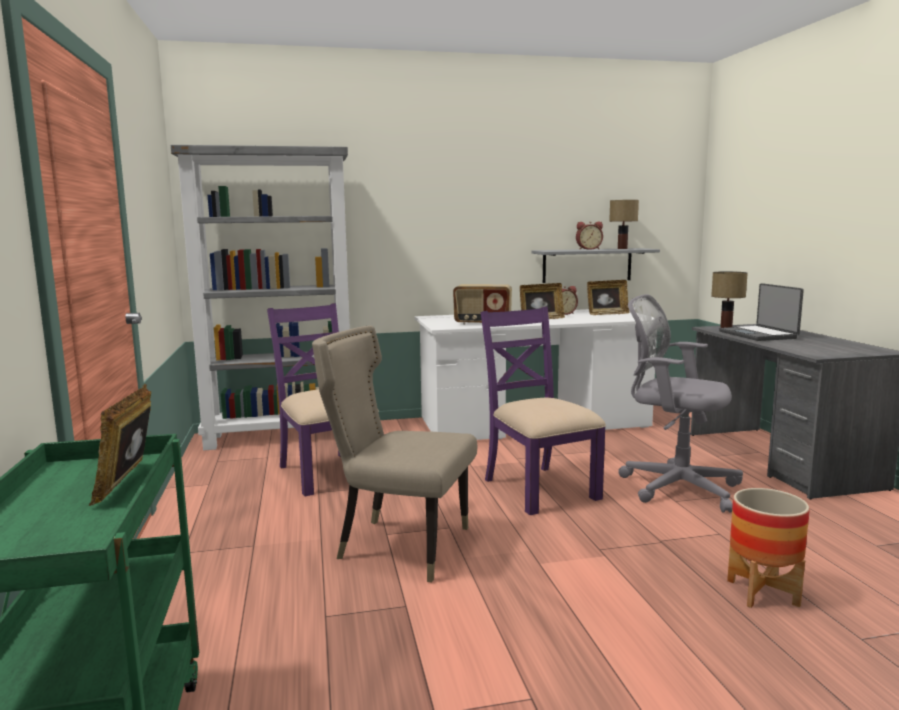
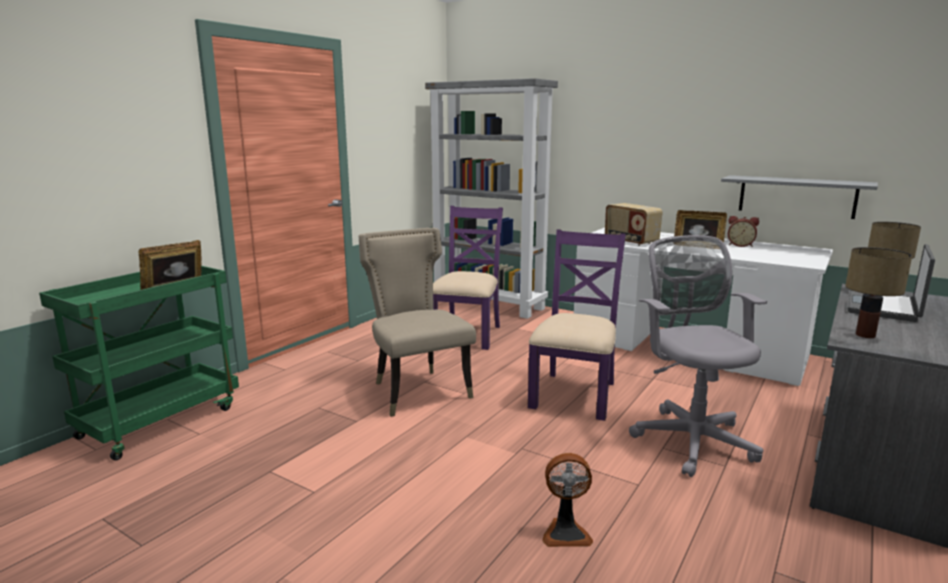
camera: 45 degrees right, 5 degrees up
(588, 249) = (792, 179): alarm clock -> none
(607, 314) = (786, 253): picture frame -> none
(622, 248) = (837, 181): table lamp -> table lamp (866, 335)
(762, 592) = (565, 533): planter -> fan

